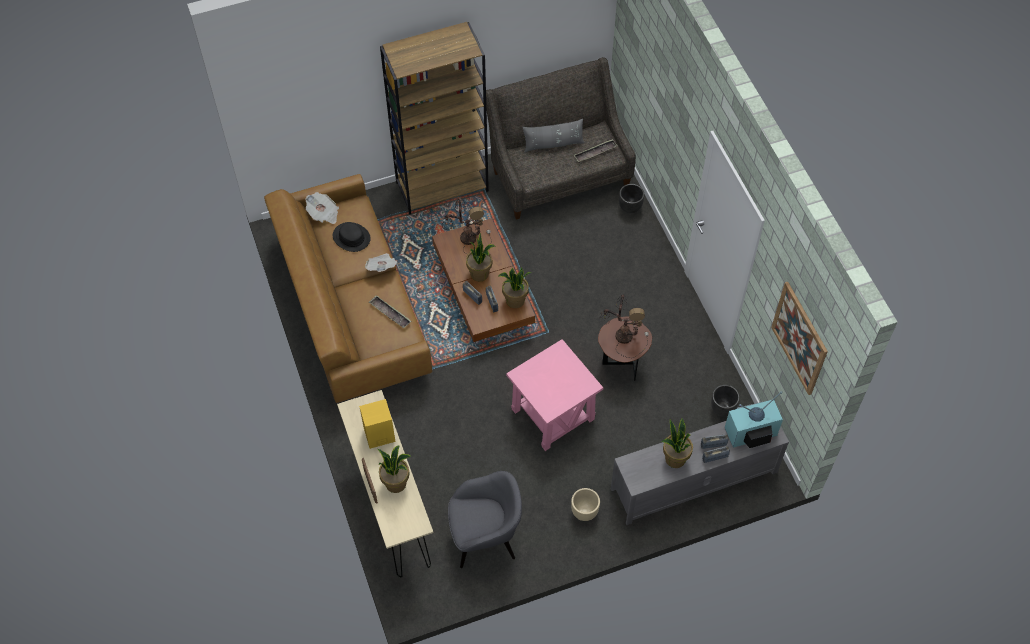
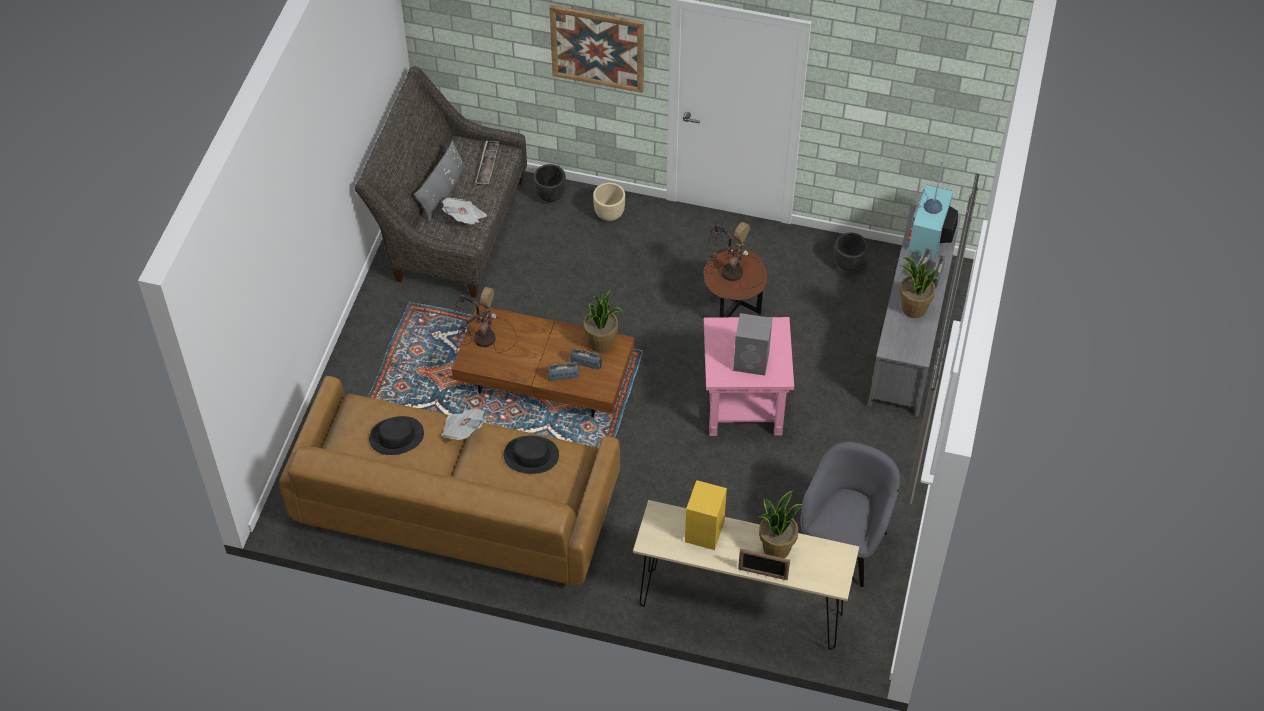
camera: 55 degrees left, 5 degrees down
(323, 214) = (338, 445): newspaper -> newspaper (465, 218)
(390, 313) = (531, 455): tray -> black hat
(442, 186) = (370, 337): brown bookcase -> none
(480, 274) = (540, 354): potted plant -> none
(547, 387) = (752, 362): none -> grey speaker
(585, 512) = (877, 442): beige planter -> beige planter (609, 214)
(799, 338) = (925, 96): picture -> picture (597, 48)

